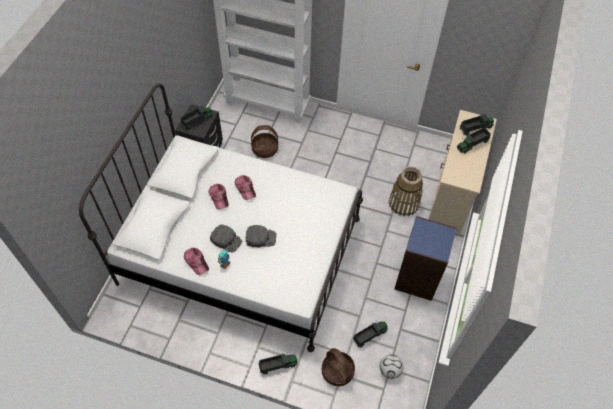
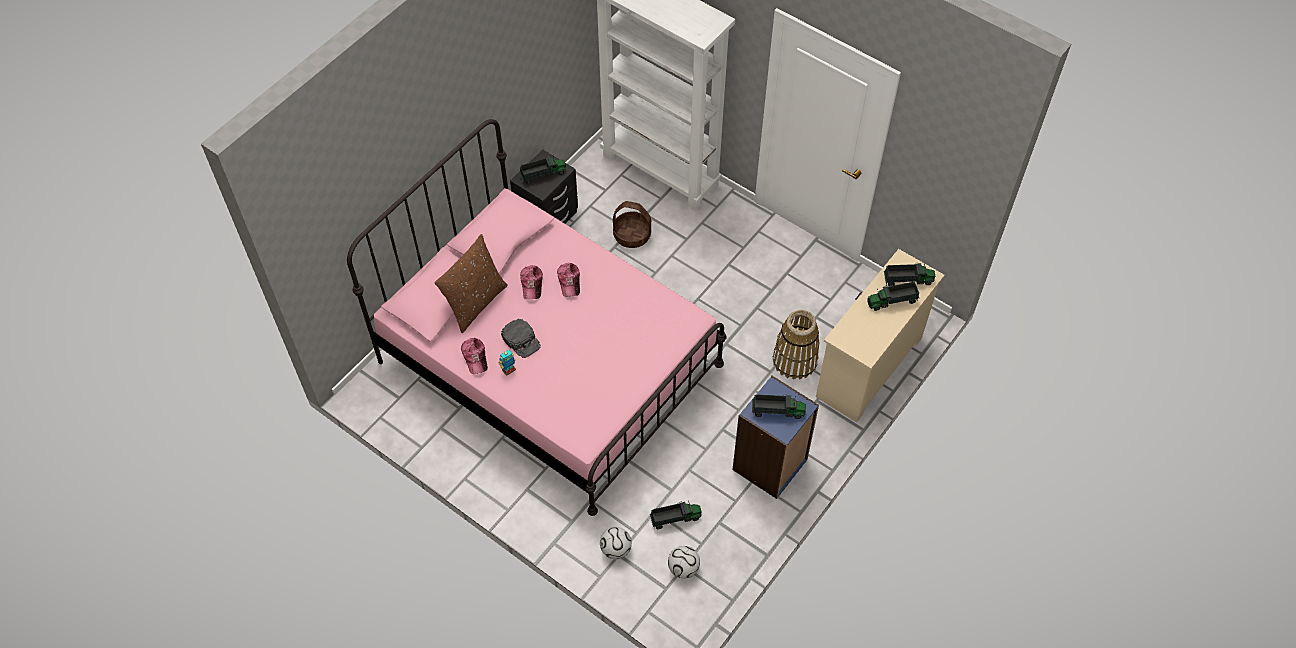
camera: 20 degrees right, 0 degrees up
(182, 222) = (475, 303): none -> brown pillow
(240, 250) = (549, 363): white bed -> pink bed
(261, 237) = (565, 349): black cap -> none
(278, 365) = (543, 519): toy truck -> toy truck (777, 411)
(338, 371) = (616, 549): basket -> football

